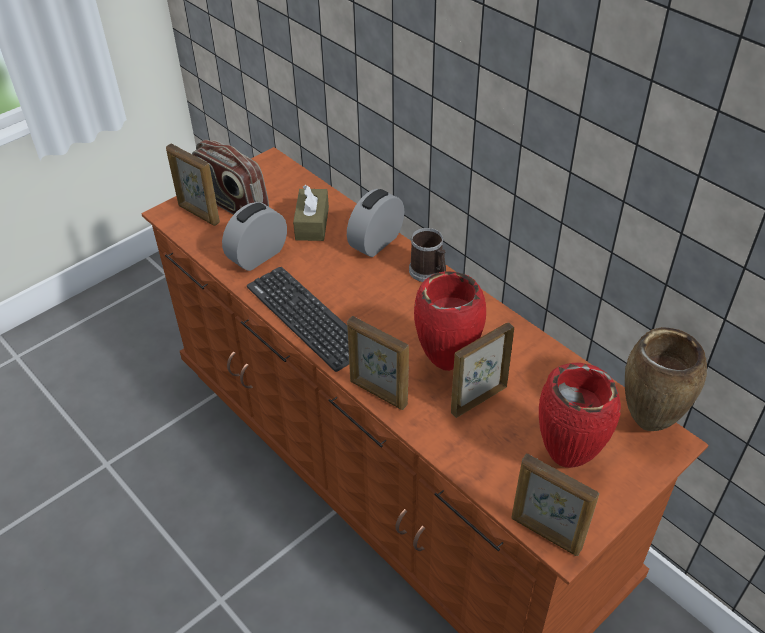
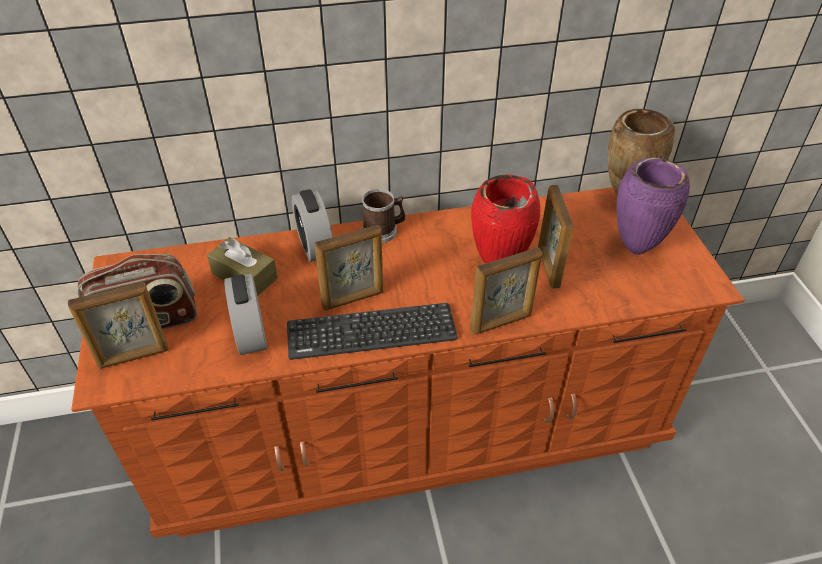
camera: 60 degrees left, 0 degrees up
(545, 534) = (698, 291): picture frame -> picture frame (353, 299)
(568, 459) = (635, 248): red vase -> purple vase

